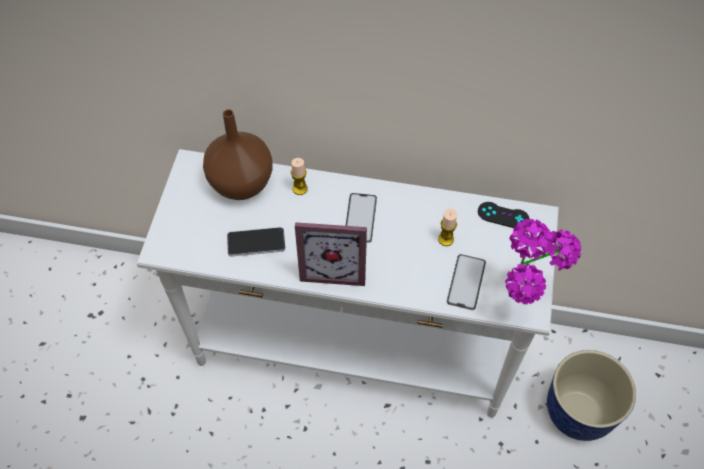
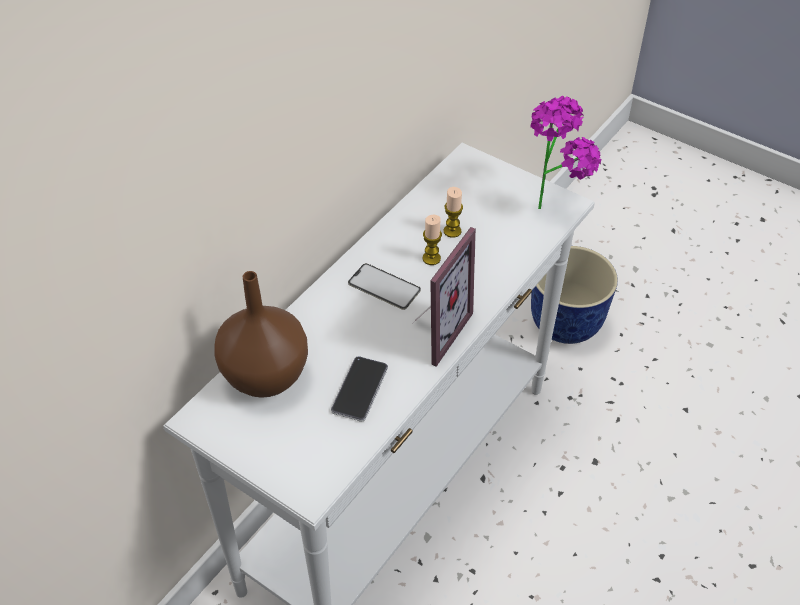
camera: 65 degrees left, 10 degrees down
(300, 188) = (310, 324): candle -> candle (431, 258)
(466, 282) = (511, 235): phone -> none
(503, 215) = (449, 181): black game controller -> none

